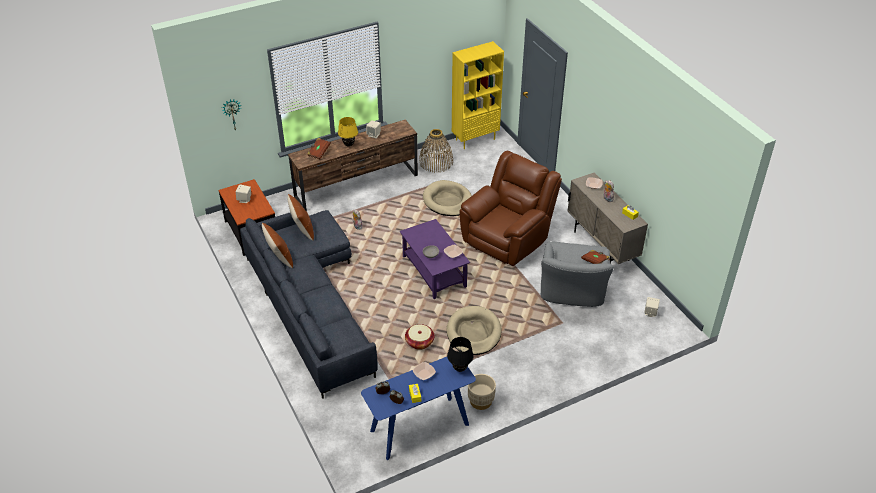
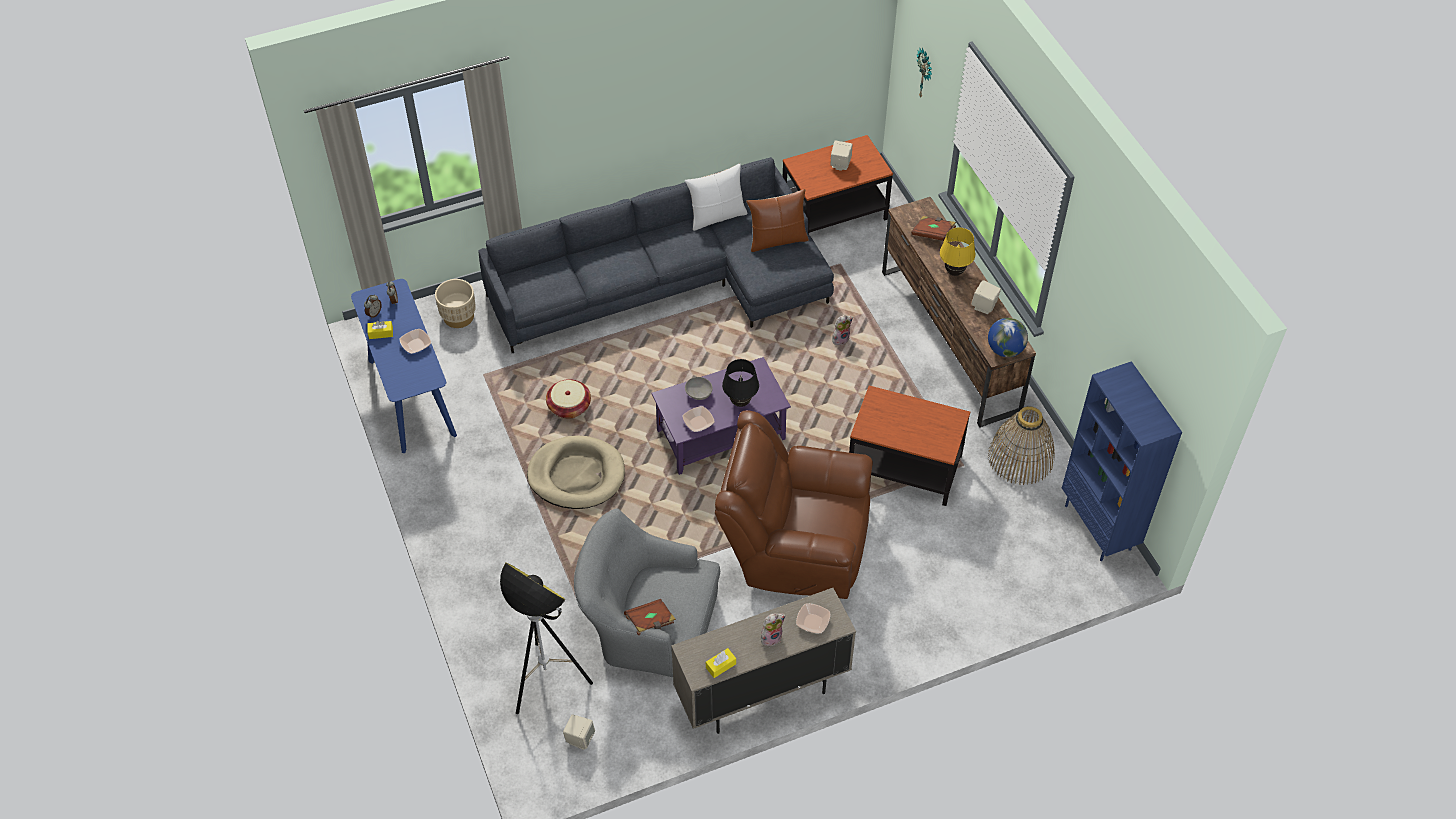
camera: 95 degrees right, 10 degrees up
(280, 258) = (717, 216): brown pillow -> white pillow
(404, 128) = (1005, 350): none -> globe
(448, 201) = (904, 467): beige dog bed -> side table
(460, 369) = (415, 385): black table lamp -> black table lamp (740, 402)
(475, 139) = (1099, 527): yellow bookcase -> blue bookcase
(480, 401) = (441, 471): beige planter -> beige planter (458, 316)
(507, 238) = (794, 547): brown armchair -> brown armchair turned 150 degrees clockwise
(620, 330) = (546, 682): none -> floor lamp

